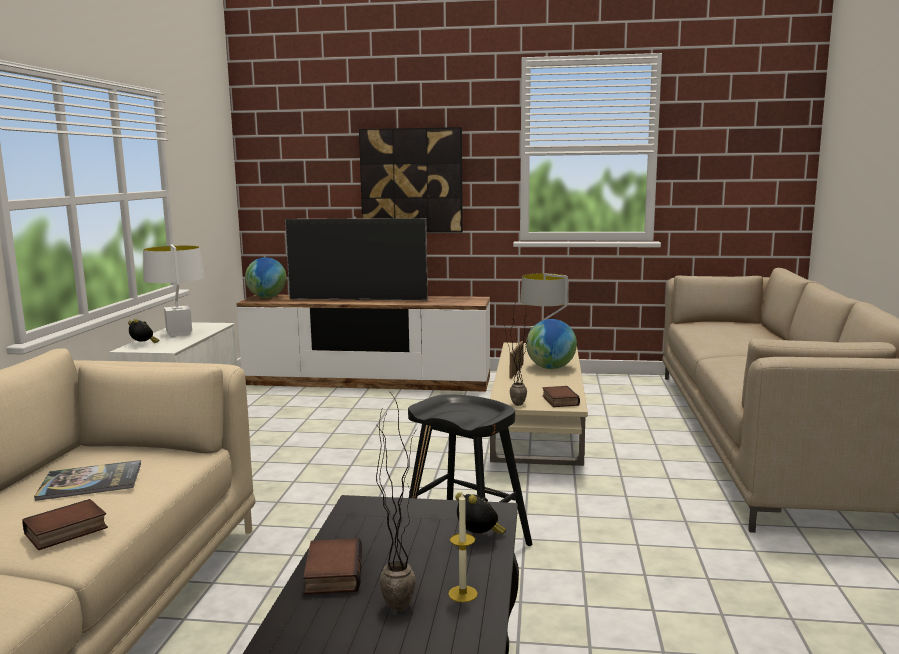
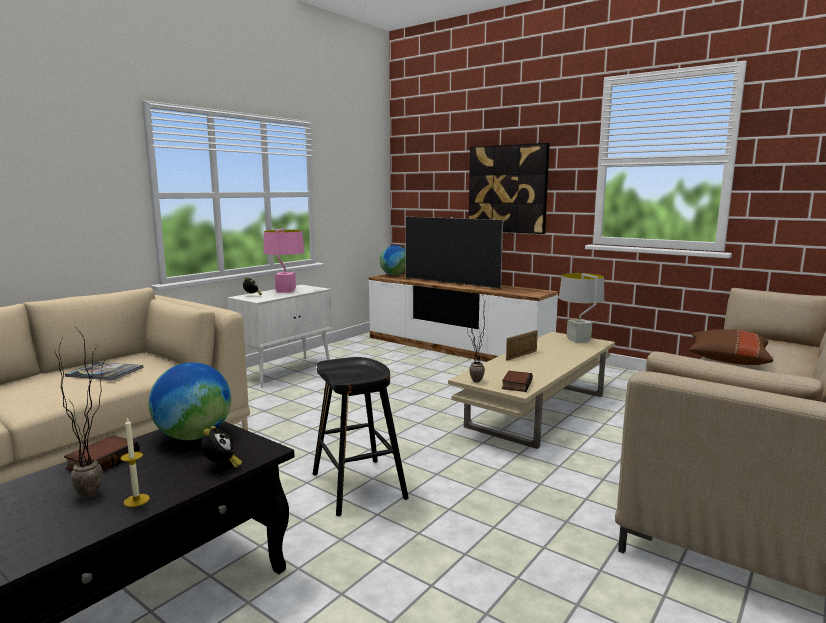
camera: 30 degrees right, 0 degrees up
(66, 532) = (43, 397): book -> none
(179, 333) = (285, 291): white table lamp -> pink table lamp
(551, 368) = (555, 358): globe -> globe (194, 436)
(717, 344) = (727, 360): none -> brown pillow

